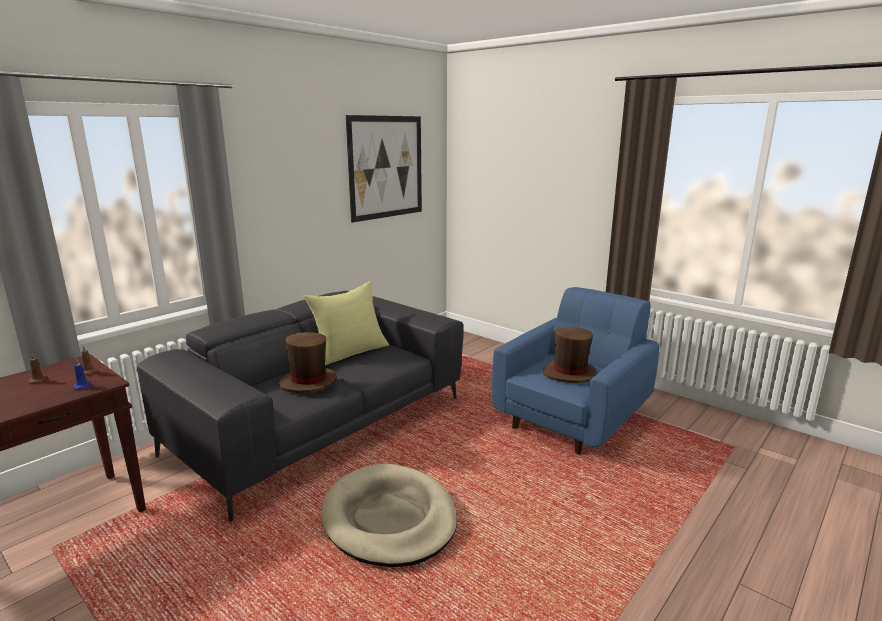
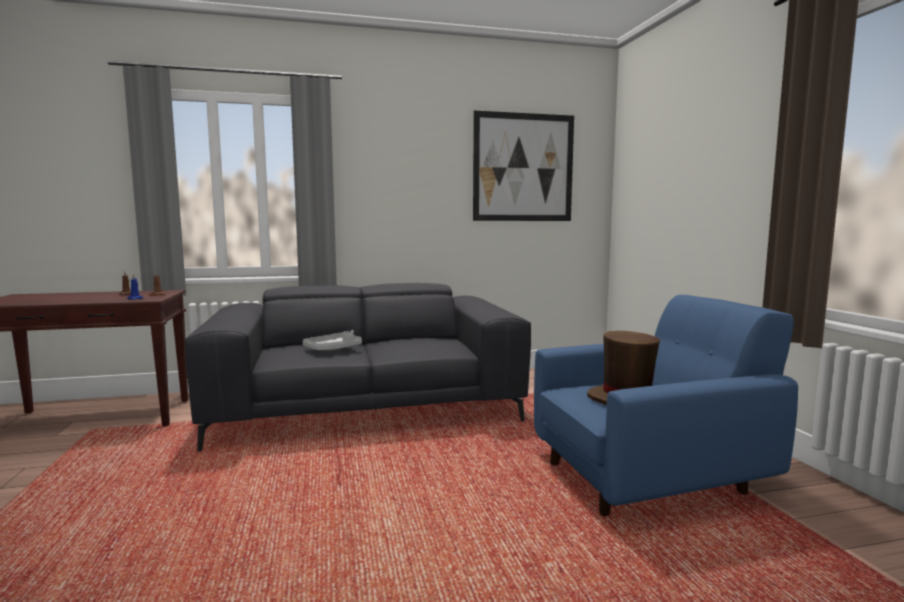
camera: 35 degrees right, 10 degrees down
(308, 382) = (333, 349): brown hat -> grey tray
(350, 352) = (410, 339): yellow pillow -> none
(389, 519) = (305, 496): beige dog bed -> none

